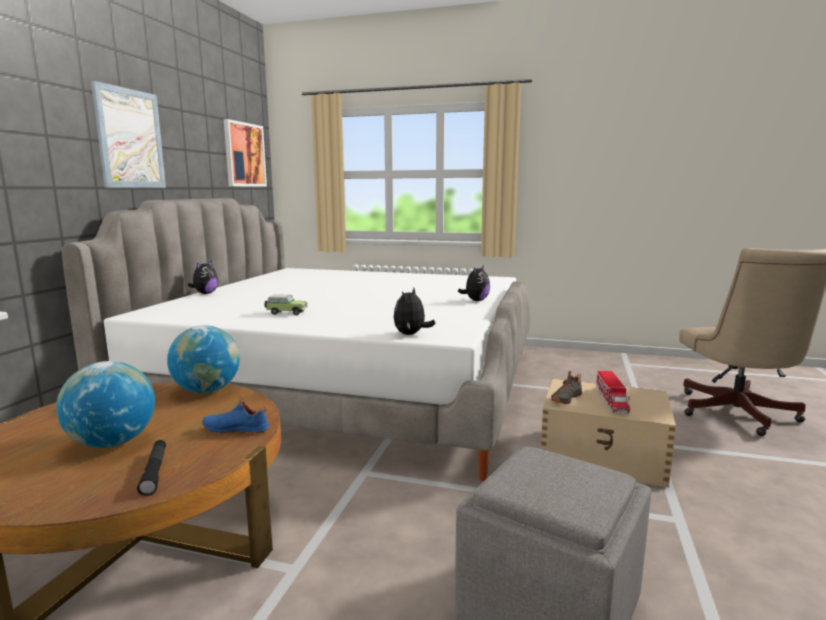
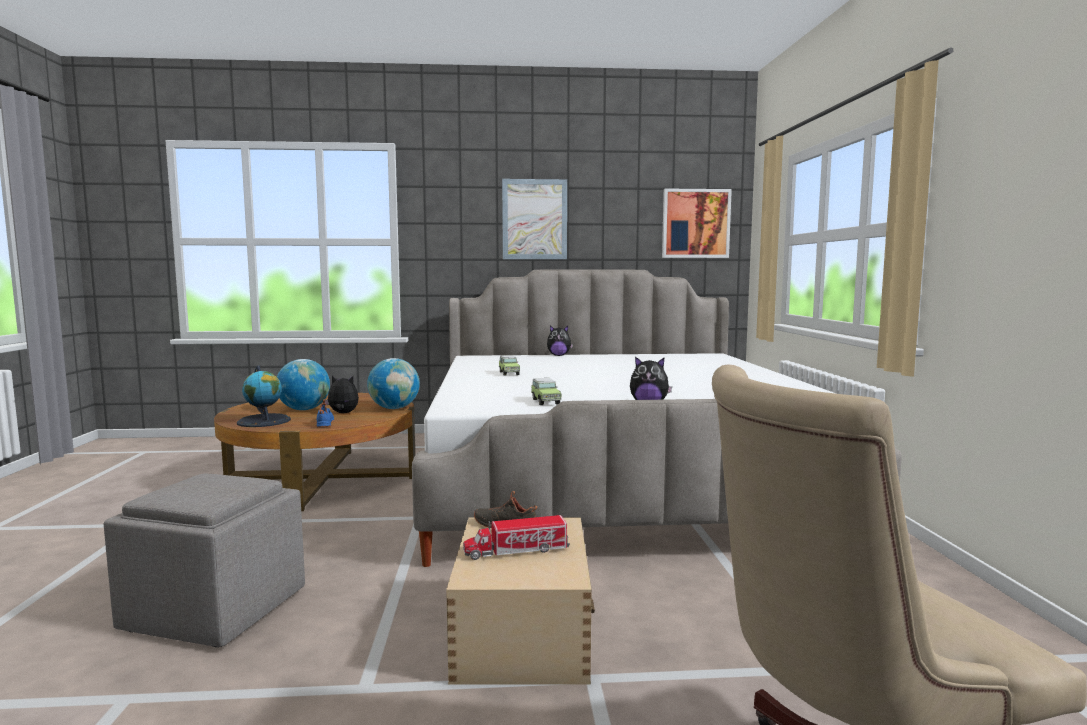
camera: 70 degrees right, 5 degrees down
(154, 472) = (264, 421): black flashlight -> globe
(411, 334) = (458, 400): plush toy -> plush toy (343, 413)
(443, 316) = (545, 401): none -> toy car

